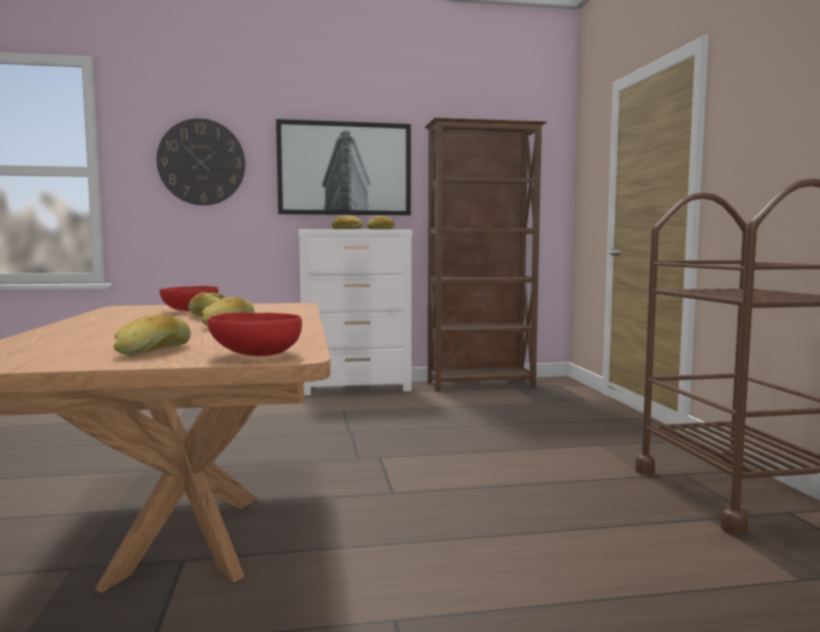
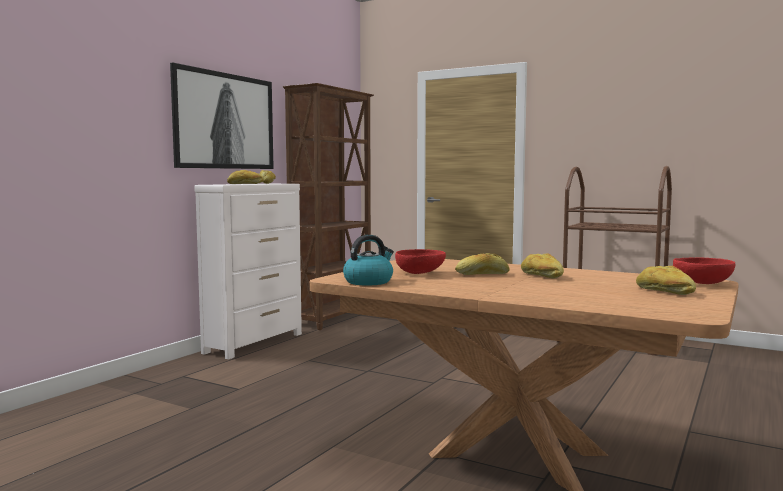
camera: 50 degrees left, 0 degrees up
(117, 310) = (369, 282): none -> kettle
(201, 162) = (95, 104): wall clock -> none

